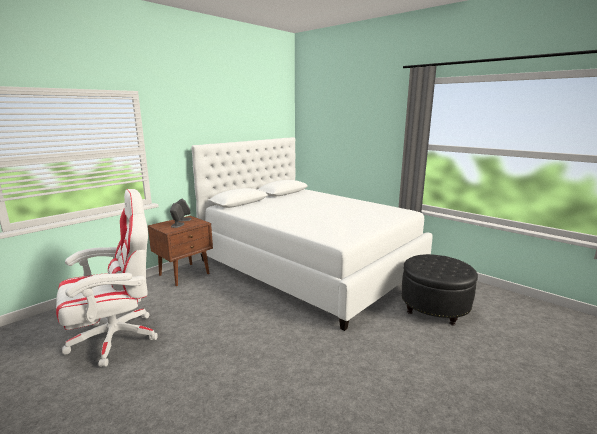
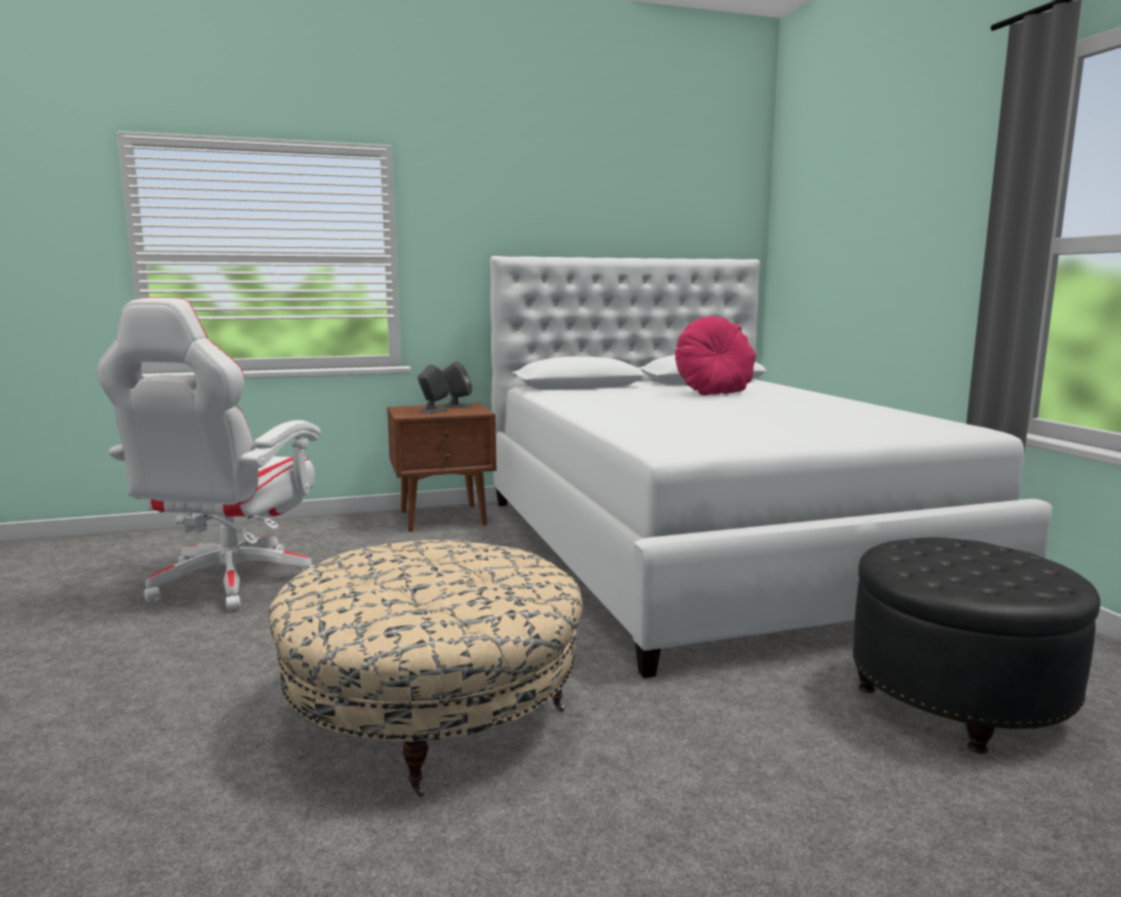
camera: 30 degrees right, 5 degrees down
(114, 338) = (233, 580): white office chair -> white office chair turned 105 degrees clockwise
(288, 373) = (433, 712): none -> beige ottoman
(301, 201) = (713, 393): none -> pink pillow

